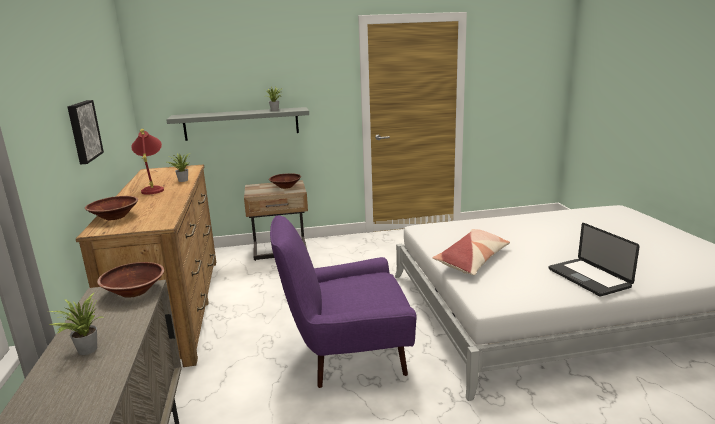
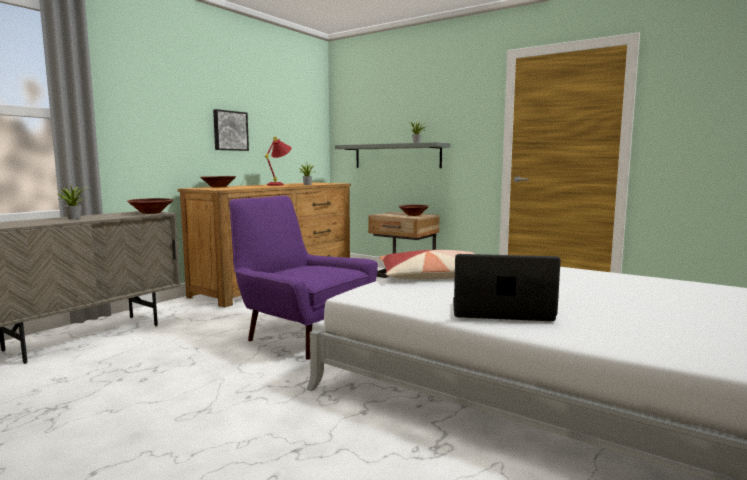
camera: 45 degrees right, 10 degrees down
(588, 278) = (501, 311): laptop -> laptop turned 75 degrees clockwise

